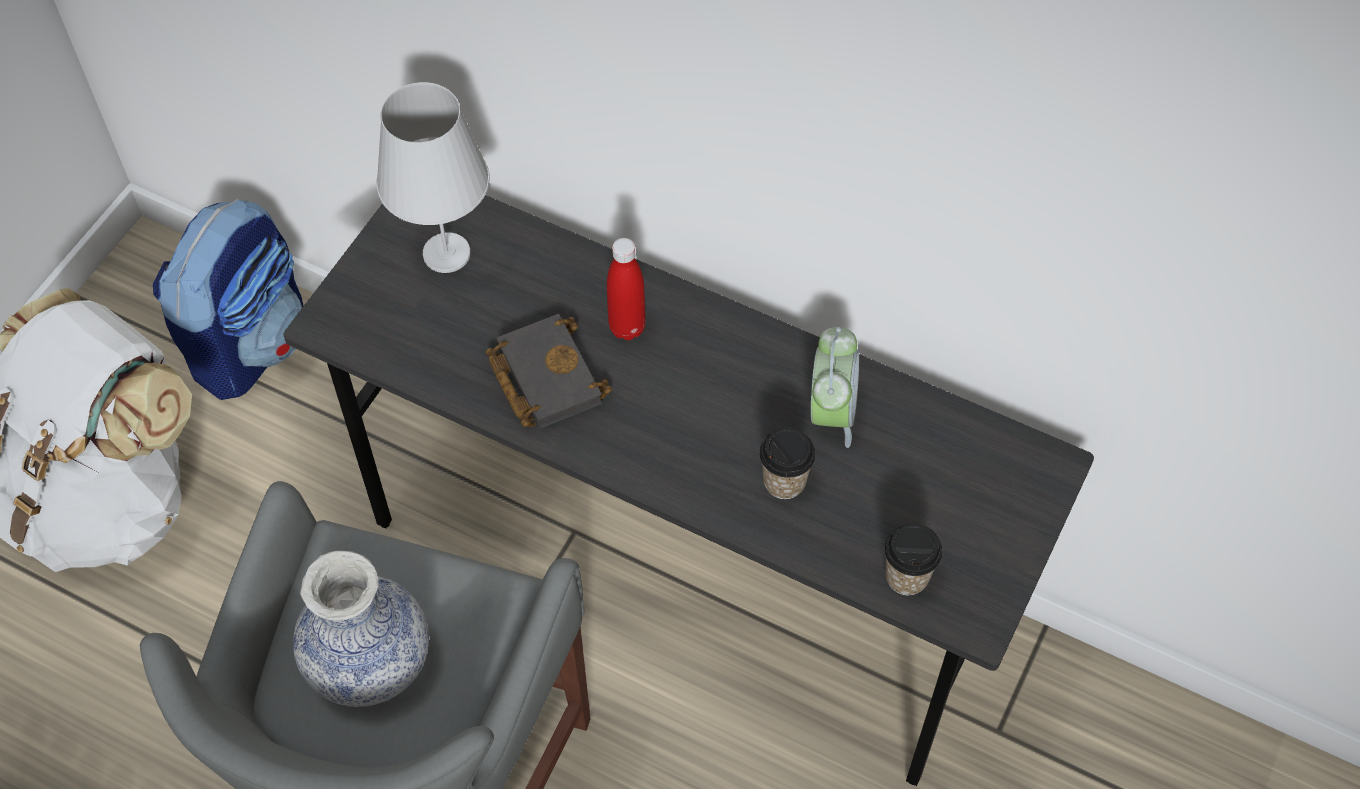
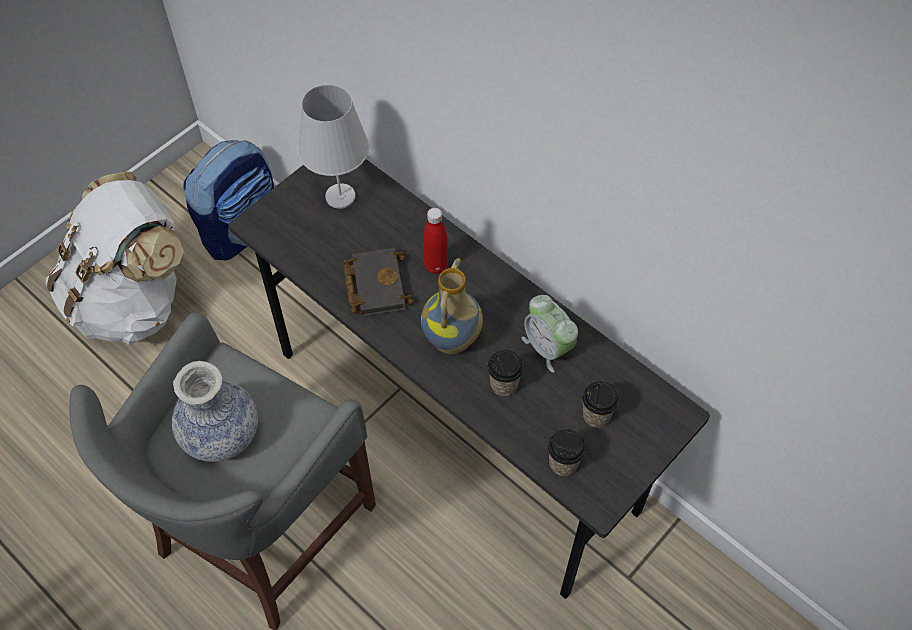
camera: 15 degrees right, 0 degrees up
(689, 434) = (453, 341): none -> vase
(831, 412) = (547, 347): alarm clock -> alarm clock turned 120 degrees clockwise
(932, 495) = (596, 415): none -> cup

